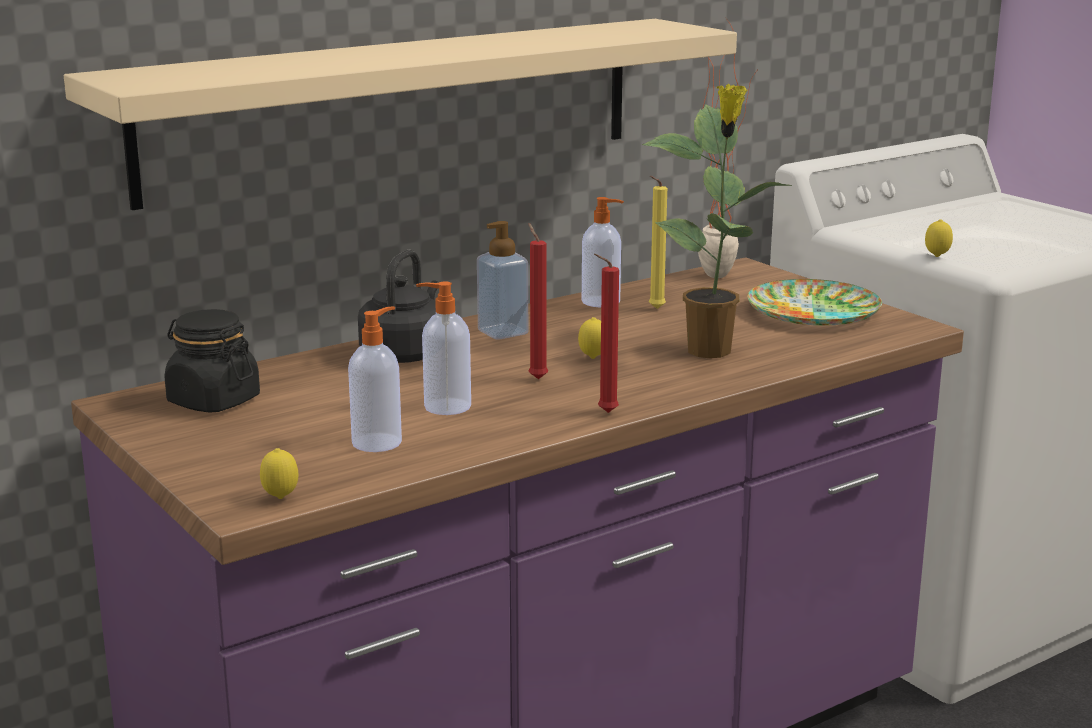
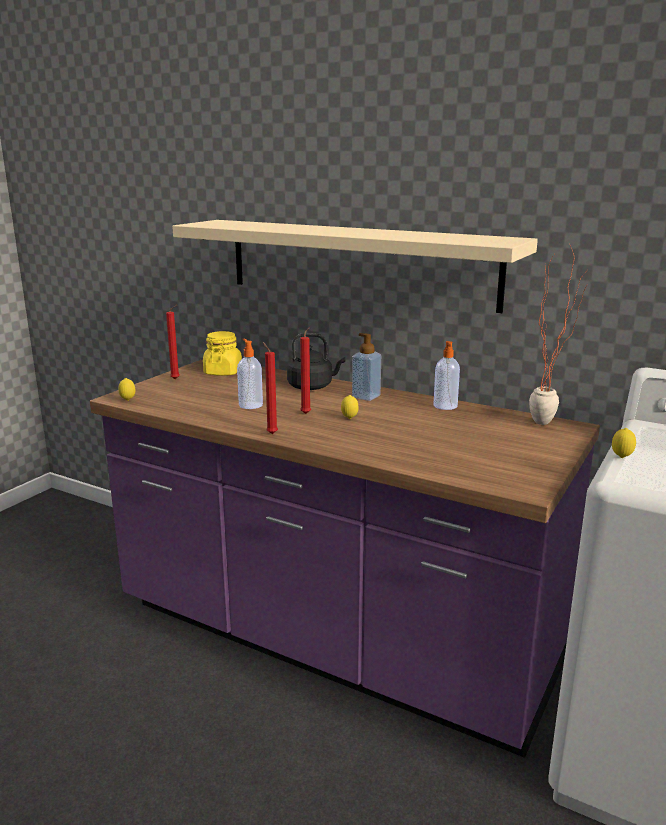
camera: 65 degrees right, 0 degrees up
(198, 443) = (176, 379): none -> red candle
(213, 401) = (223, 372): black jar -> yellow jar
(378, 442) = (198, 402): soap dispenser -> none
(654, 309) = (451, 418): yellow candle -> none
(711, 351) = (394, 441): potted plant -> none
(814, 312) = (511, 456): plate -> none

